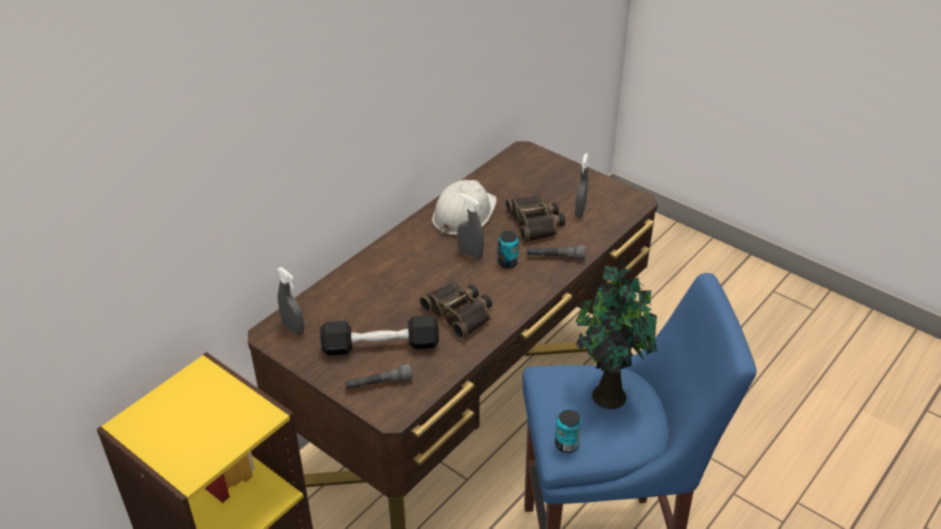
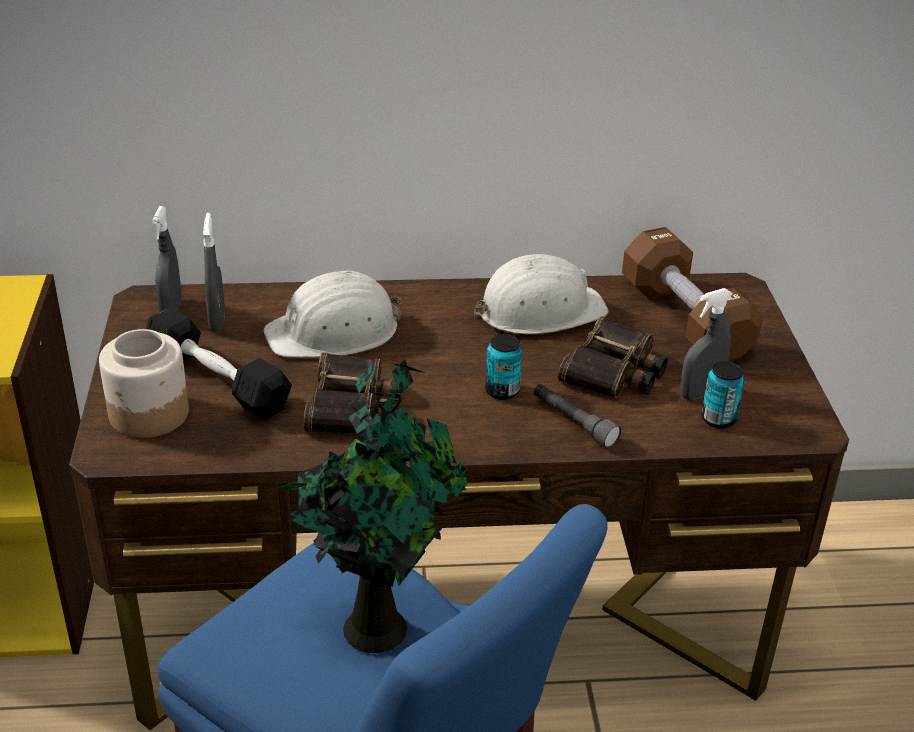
camera: 45 degrees right, 5 degrees down
(378, 384) = (149, 415): grey flashlight -> jar
(393, 285) = (334, 332): none -> white hard hat
(470, 254) = (474, 354): grey spray bottle -> grey spray bottle (217, 321)
(527, 180) = (685, 320): none -> brown dumbbell
(566, 444) = (229, 639): can -> can (718, 419)

